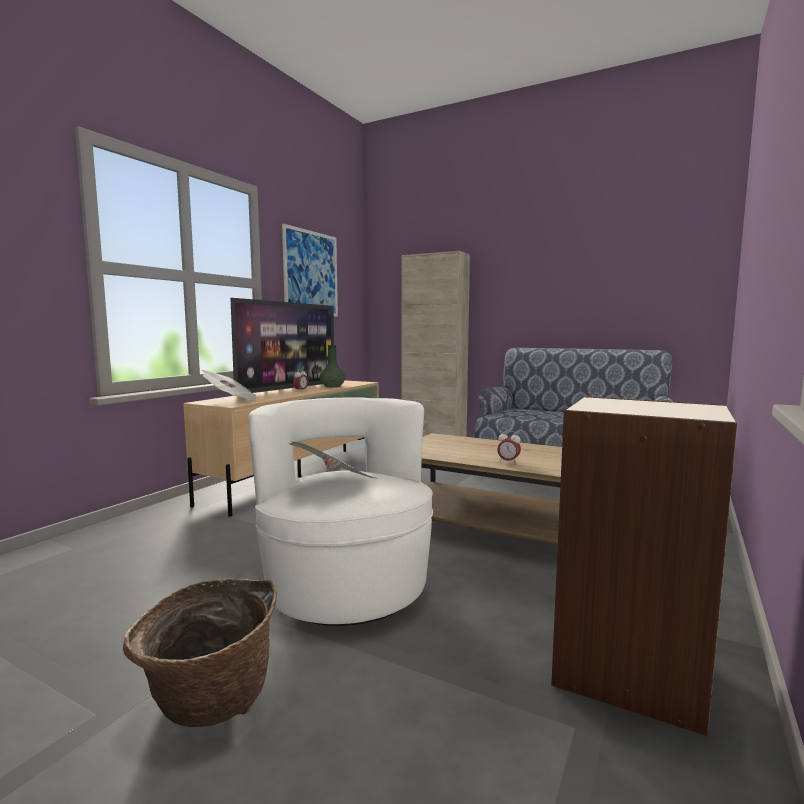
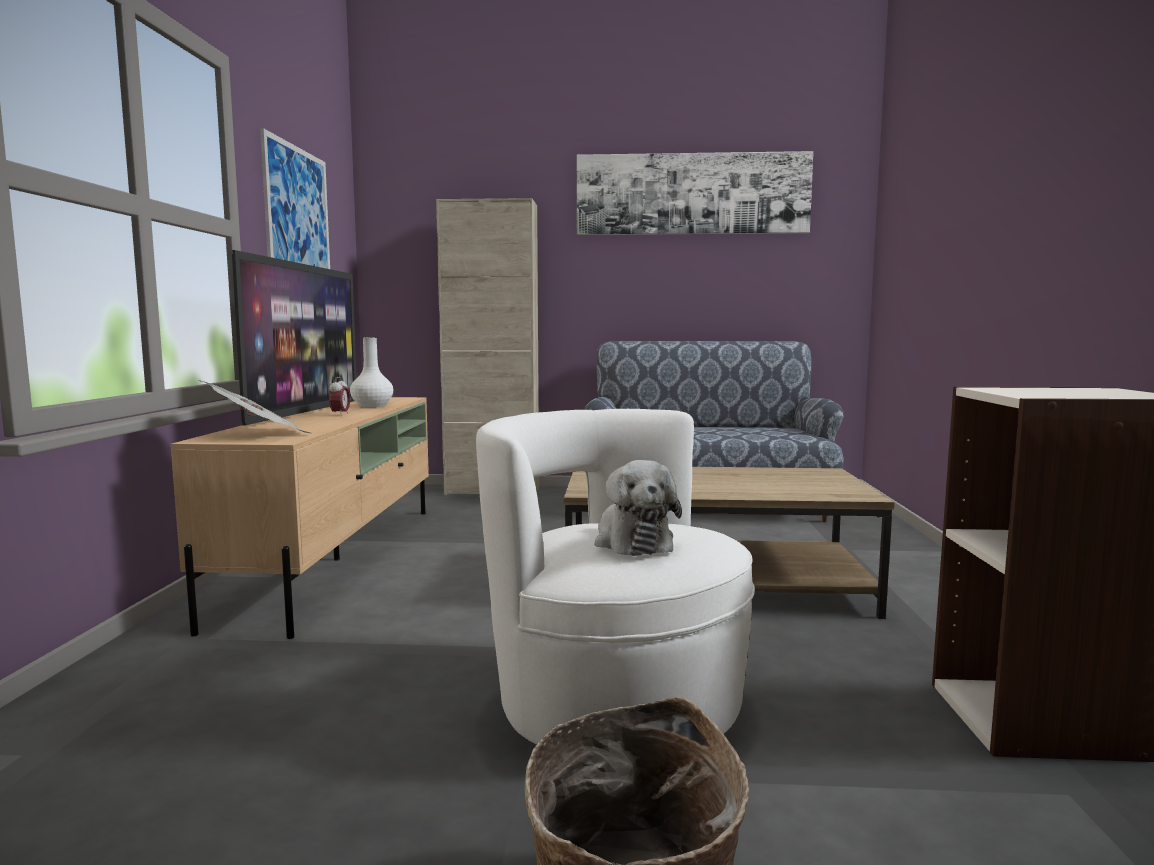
camera: 25 degrees left, 0 degrees up
(332, 386) = (372, 405): green vase -> white vase
(335, 484) = (632, 541): newspaper -> plush toy
(508, 462) = (745, 491): alarm clock -> none
(581, 239) = (692, 194): none -> picture

